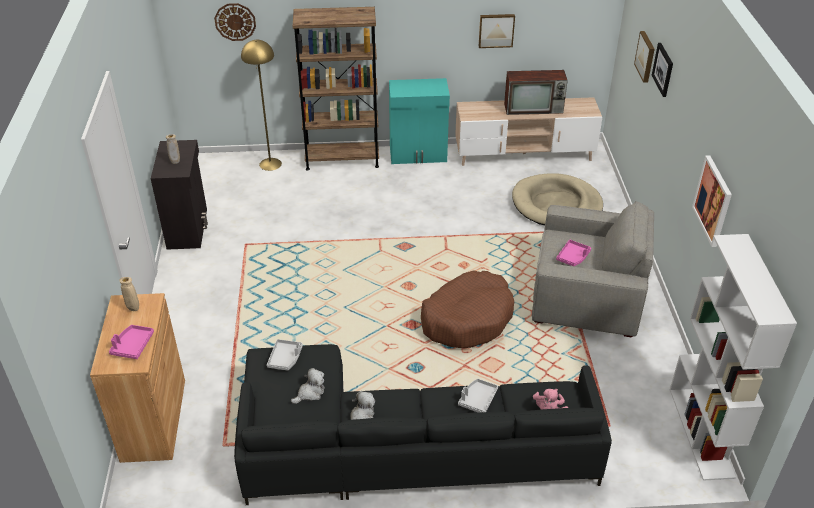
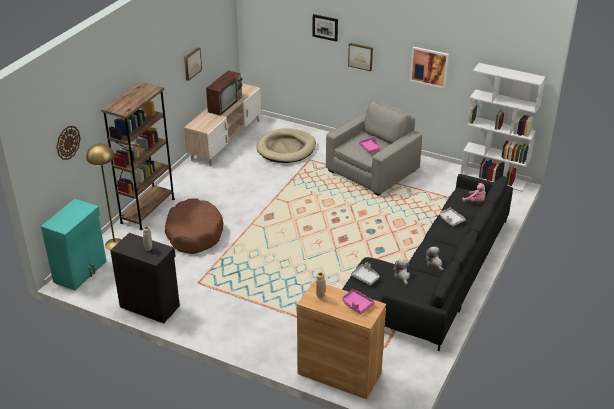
camera: 60 degrees left, 5 degrees down
(418, 155) = (180, 178): turquoise cabinet -> turquoise cabinet (81, 271)
(467, 318) = (355, 217): brown dog bed -> brown dog bed (194, 233)
(646, 56) = (294, 30): picture -> picture (361, 56)

